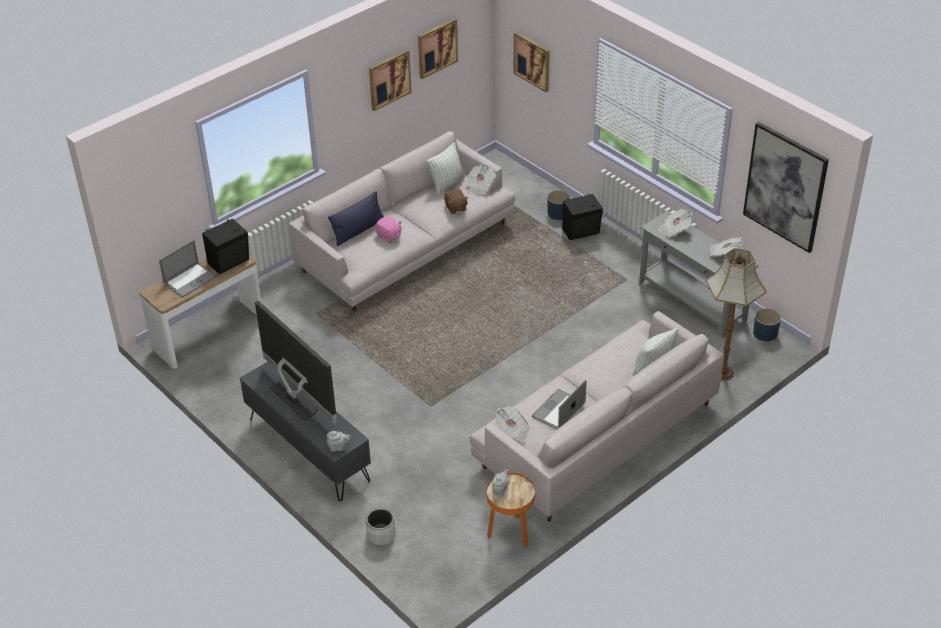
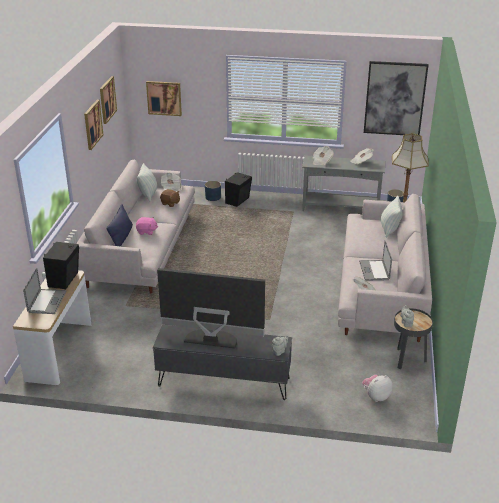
camera: 40 degrees left, 10 degrees down
(381, 535) = (337, 404): grey planter -> none
(426, 551) = (376, 396): none -> plush toy
(510, 533) = (408, 359): orange side table -> black side table

